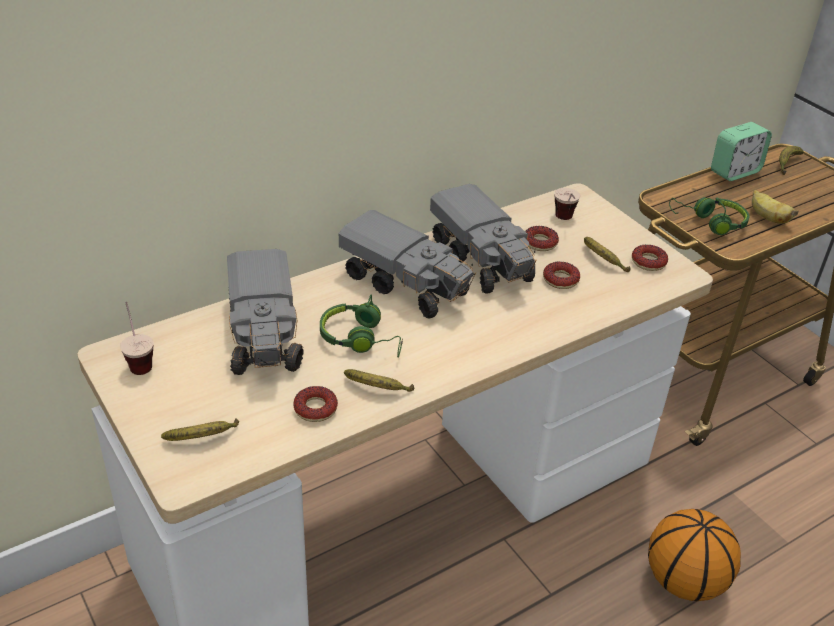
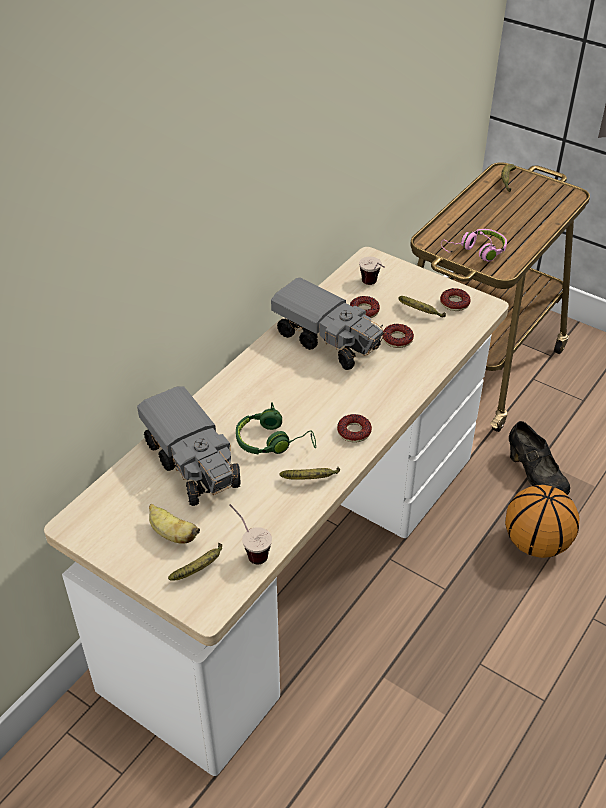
camera: 20 degrees left, 5 degrees up
(138, 360) = (102, 520): cup -> cup (249, 550)
(315, 408) = (273, 512): donut -> donut (354, 432)
(406, 285) = (281, 381): toy truck -> none
(709, 222) = (476, 251): green headphones -> pink headphones
(718, 506) = (535, 475): none -> black shoe
(734, 172) = (472, 199): alarm clock -> none
(767, 217) = (515, 234): banana -> banana (172, 534)

